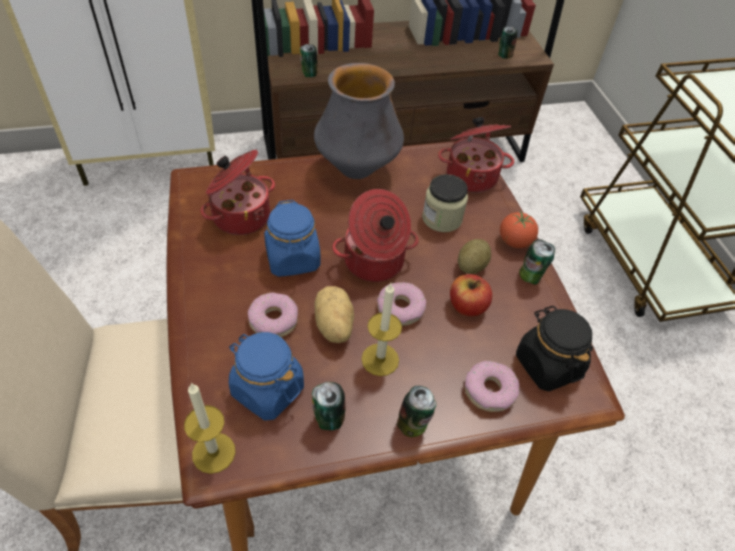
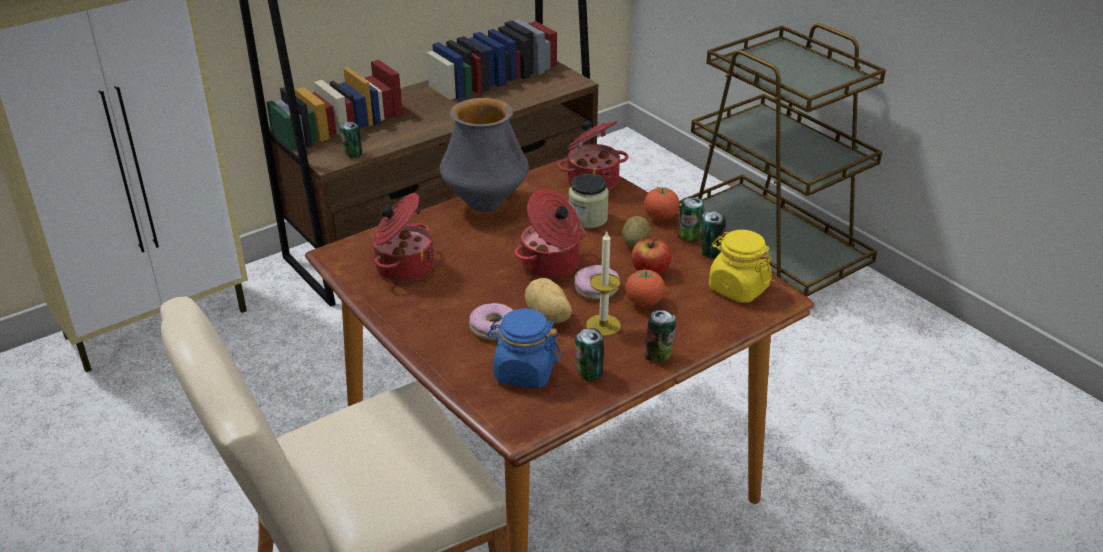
camera: 20 degrees left, 15 degrees down
(213, 452) = (511, 422): candle -> none
(293, 259) = (477, 283): blue jar -> none
(438, 345) = (644, 302): none -> tomato
(489, 390) = (703, 317): donut -> none
(504, 55) = (544, 88): can -> can (710, 252)
(547, 364) = (738, 288): black jar -> yellow jar

